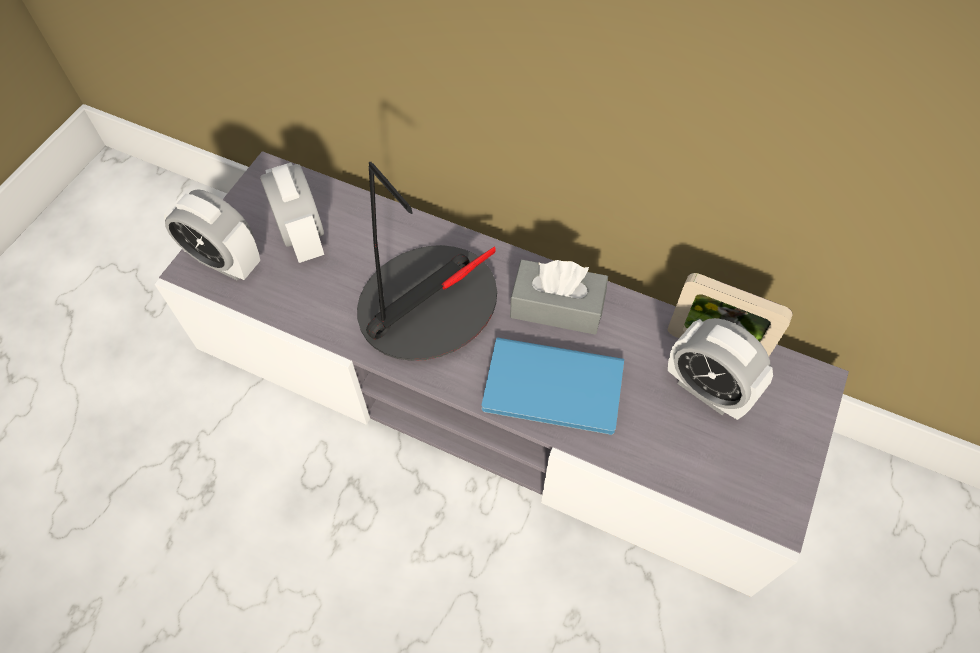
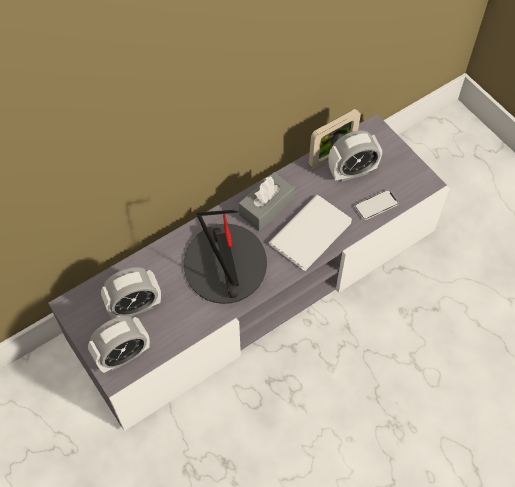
camera: 60 degrees left, 0 degrees up
(303, 238) = (135, 307): alarm clock -> alarm clock turned 150 degrees clockwise
(556, 390) = (313, 233): blue book -> white book
(671, 456) = (376, 205): none -> phone

